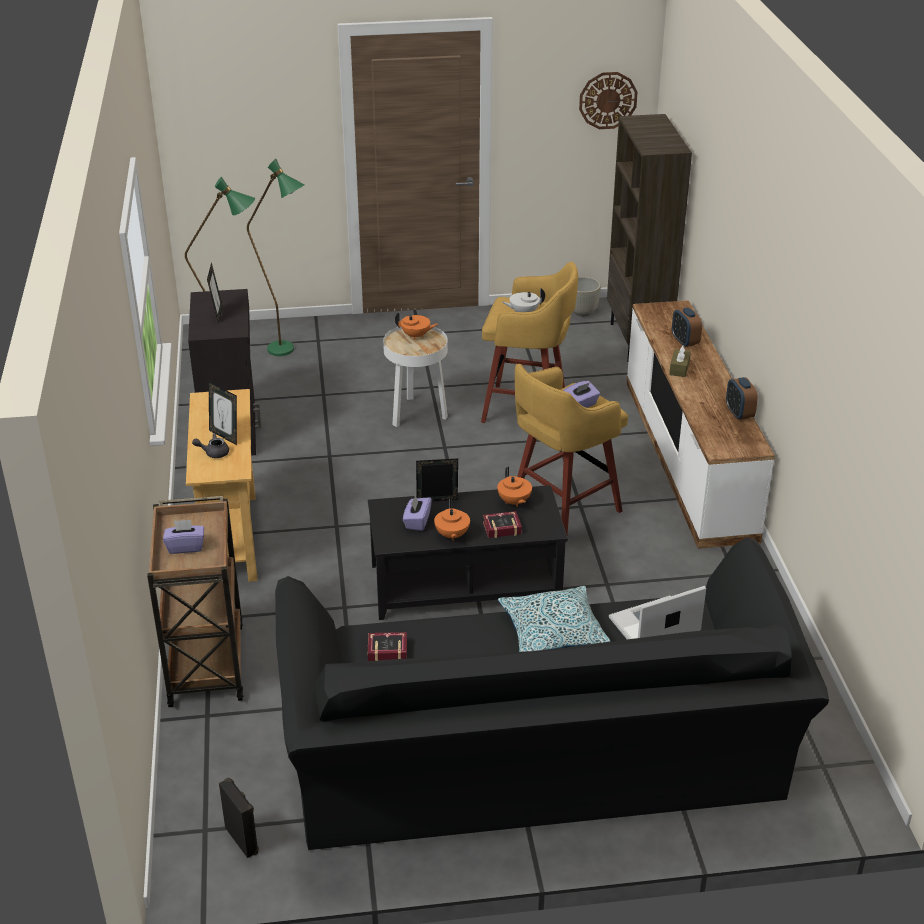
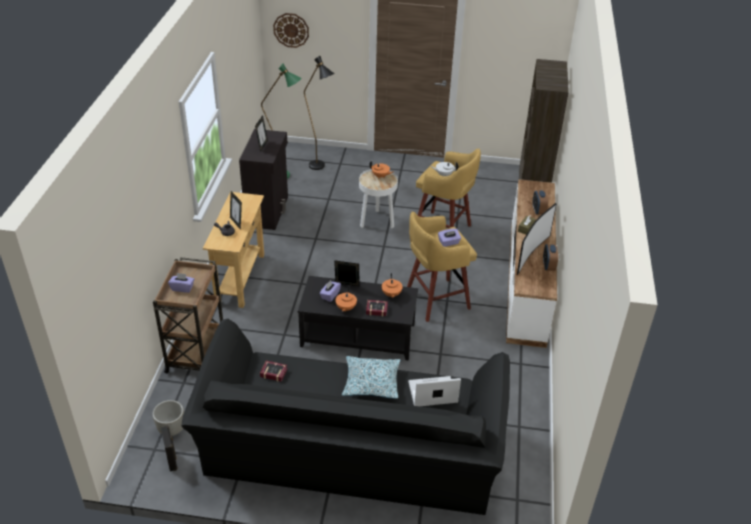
camera: 15 degrees right, 5 degrees up
(289, 352) = (321, 168): green floor lamp -> black floor lamp
(581, 312) = (505, 173): grey planter -> grey planter (171, 429)
(608, 100) = (536, 46): wall clock -> wall clock (291, 30)
(704, 401) = (531, 253): none -> television

